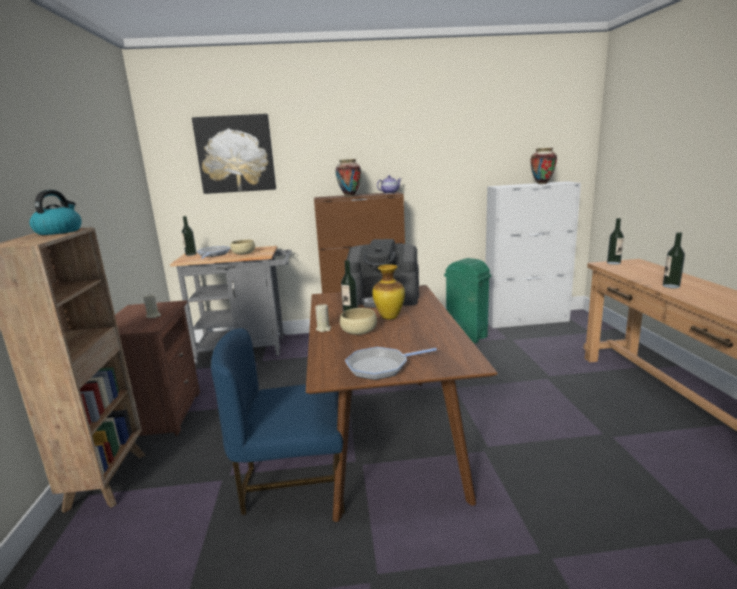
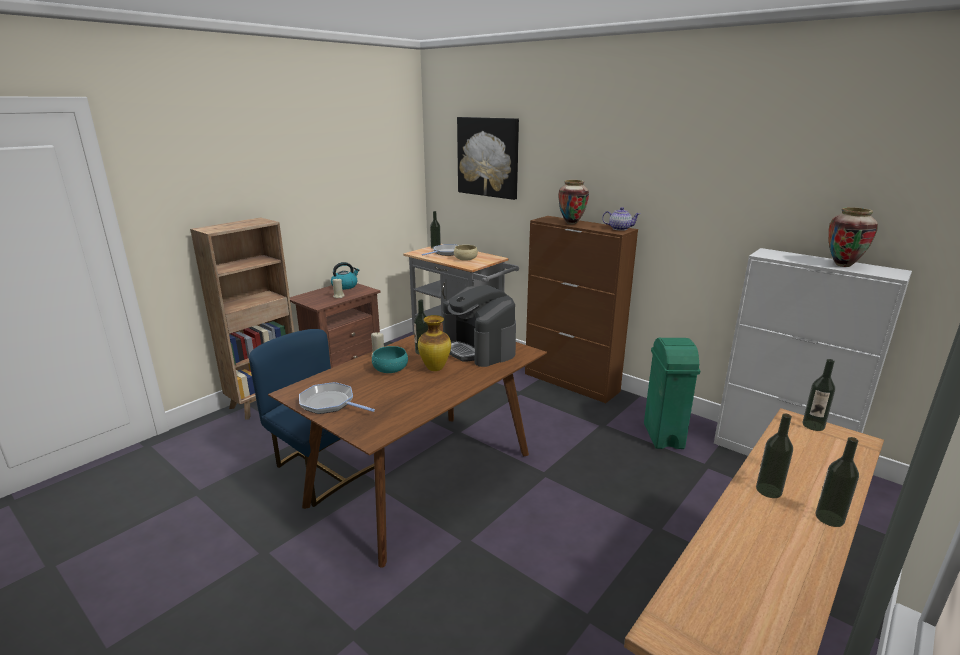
camera: 45 degrees right, 5 degrees up
(59, 231) = (254, 222): kettle -> kettle (345, 286)
(358, 331) = (390, 368): beige bowl -> turquoise bowl
(705, 284) = (829, 518): none -> bottle

